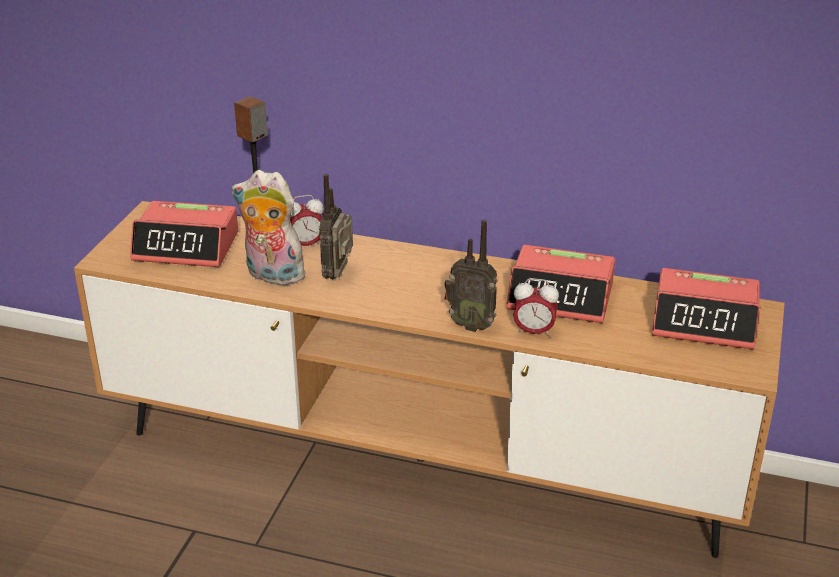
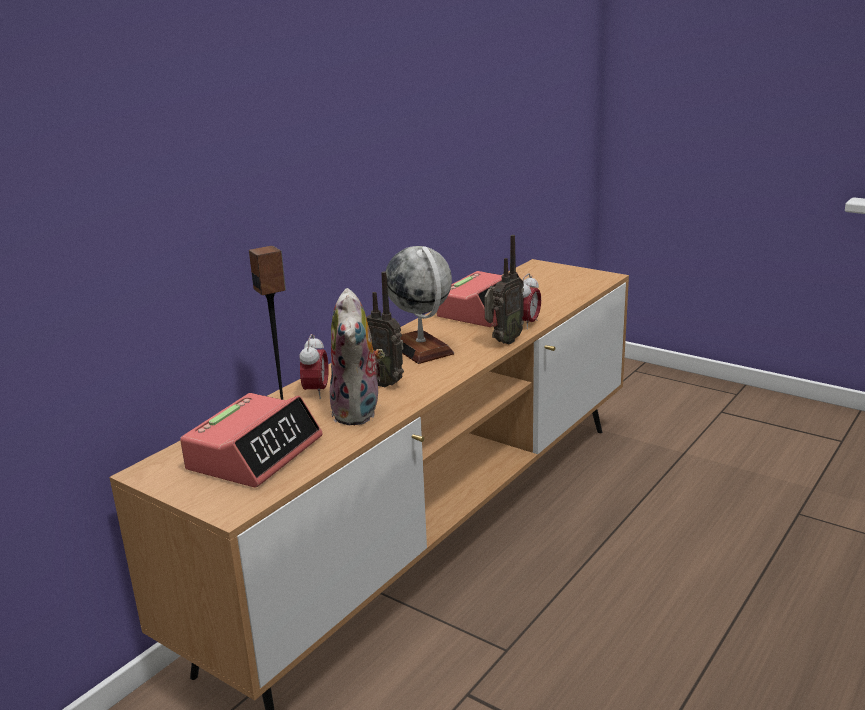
camera: 70 degrees left, 10 degrees down
(271, 276) = (359, 412): plush toy -> plush toy turned 45 degrees counterclockwise
(427, 278) = (421, 349): none -> globe
(704, 321) = (543, 278): alarm clock -> none

